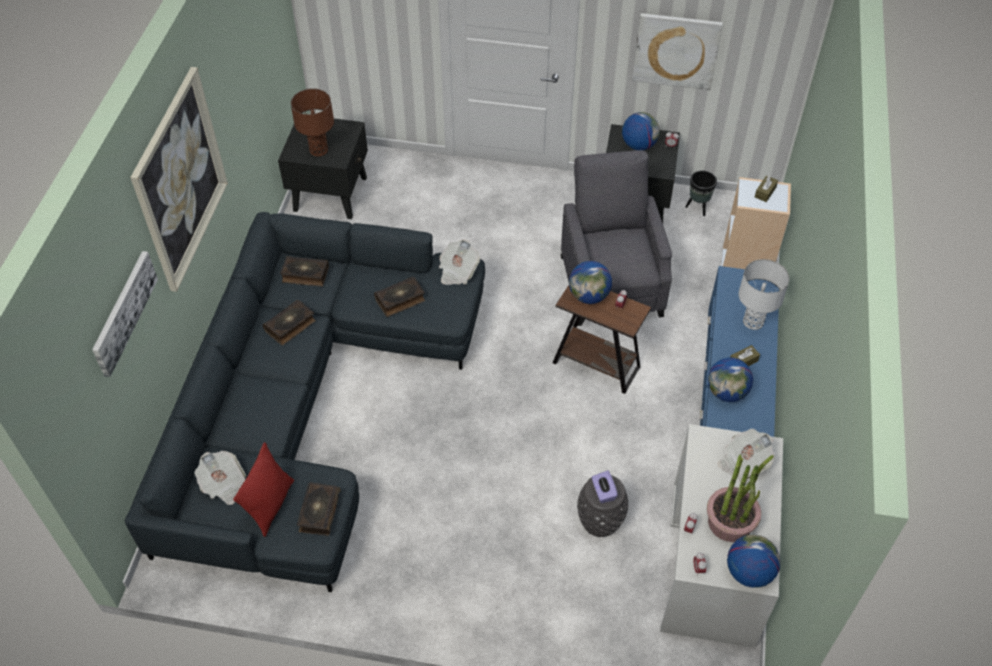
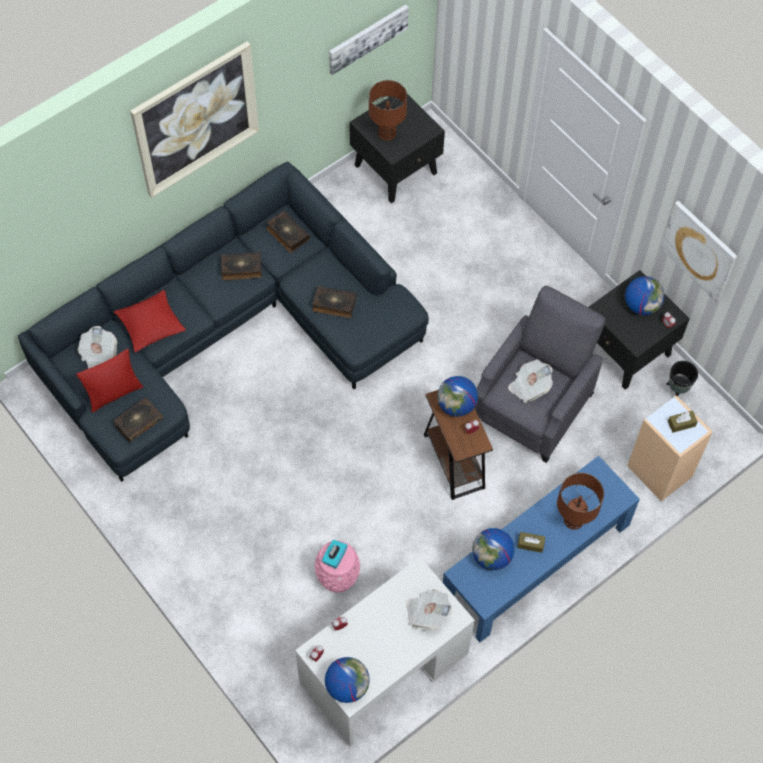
camera: 40 degrees right, 10 degrees up
(123, 312) = (82, 198): picture -> picture (367, 38)
(250, 424) = (150, 325): none -> red pillow
(457, 271) = (397, 311): newspaper -> newspaper (529, 386)
(600, 520) = (337, 576): grey stool -> pink stool
(603, 492) = (334, 557): purple tissue box -> turquoise tissue box
(730, 521) = (372, 644): potted plant -> none
(753, 321) = (574, 520): white table lamp -> brown table lamp

